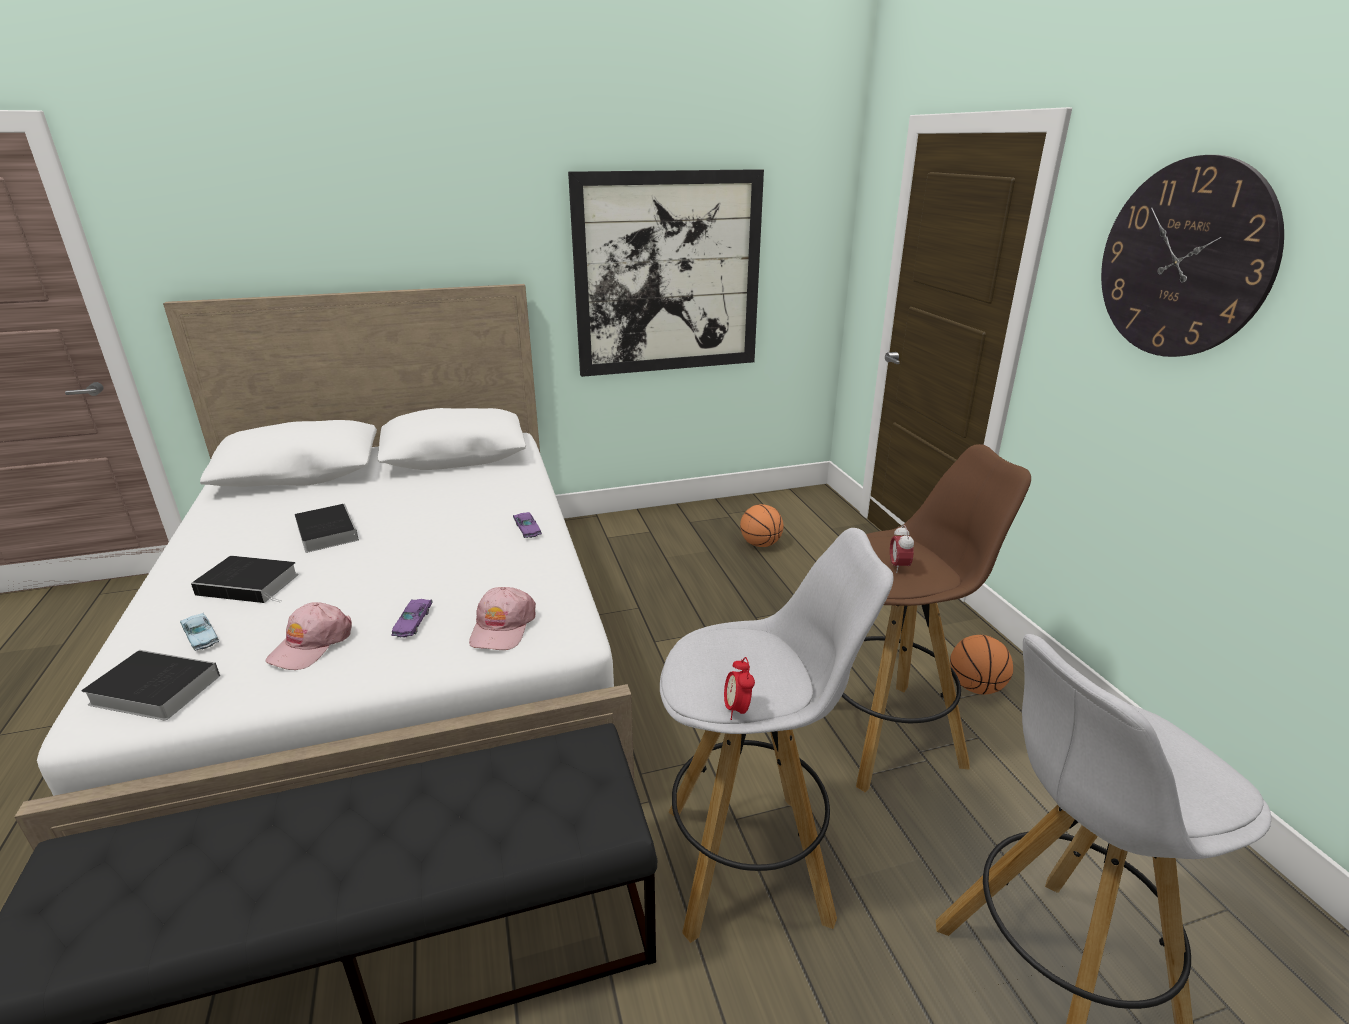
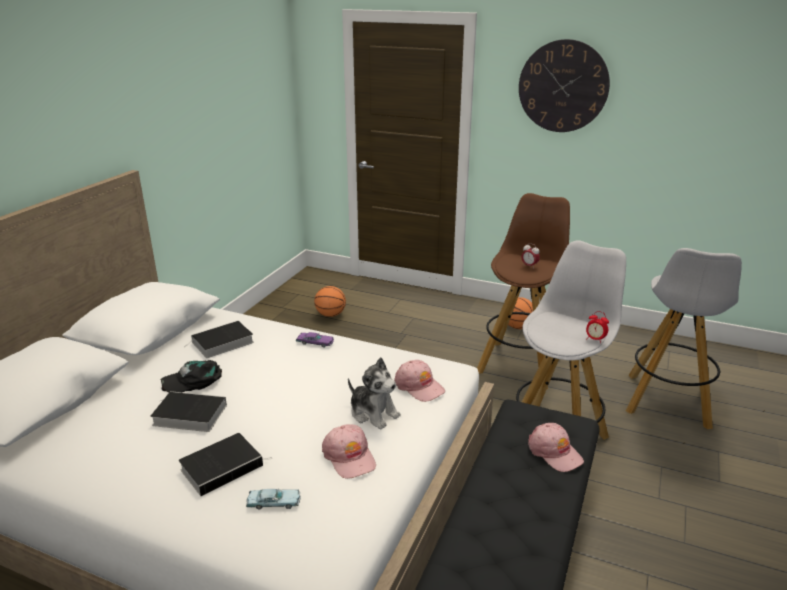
camera: 50 degrees left, 0 degrees up
(151, 690) = (322, 536): book -> book (221, 343)
(388, 508) = (193, 381): none -> black cap
(413, 622) = (373, 413): purple toy car -> plush toy
(511, 825) = (554, 452): none -> pink cap
(668, 274) = (213, 139): picture -> none

